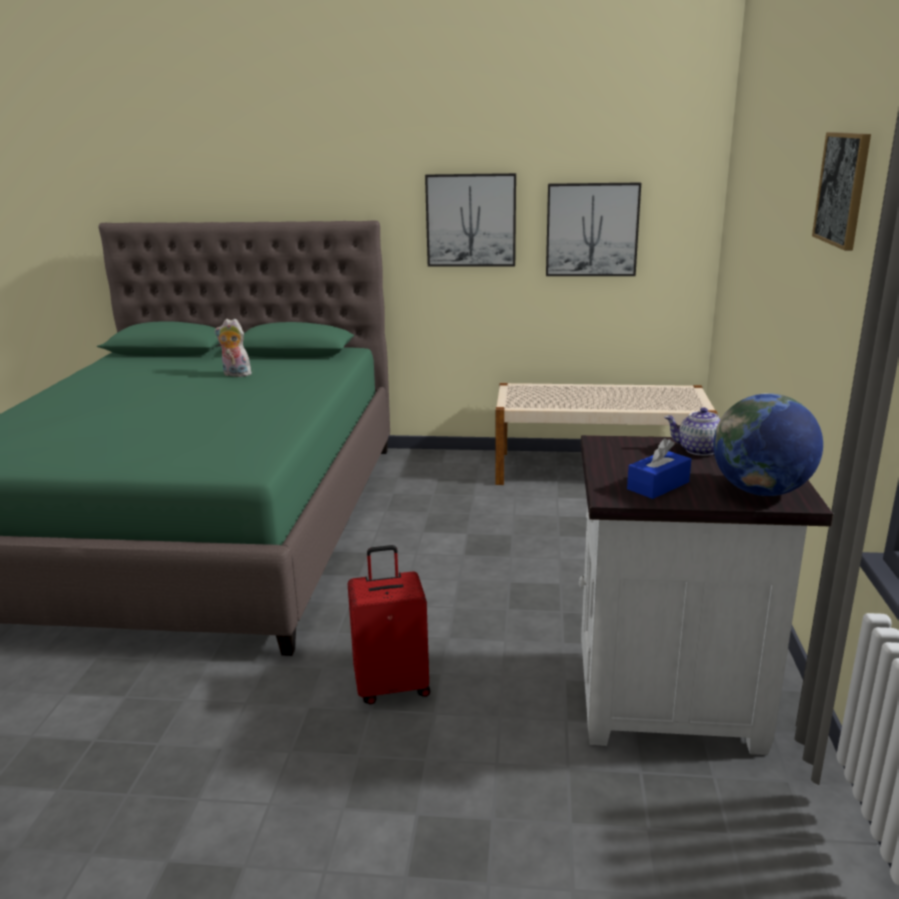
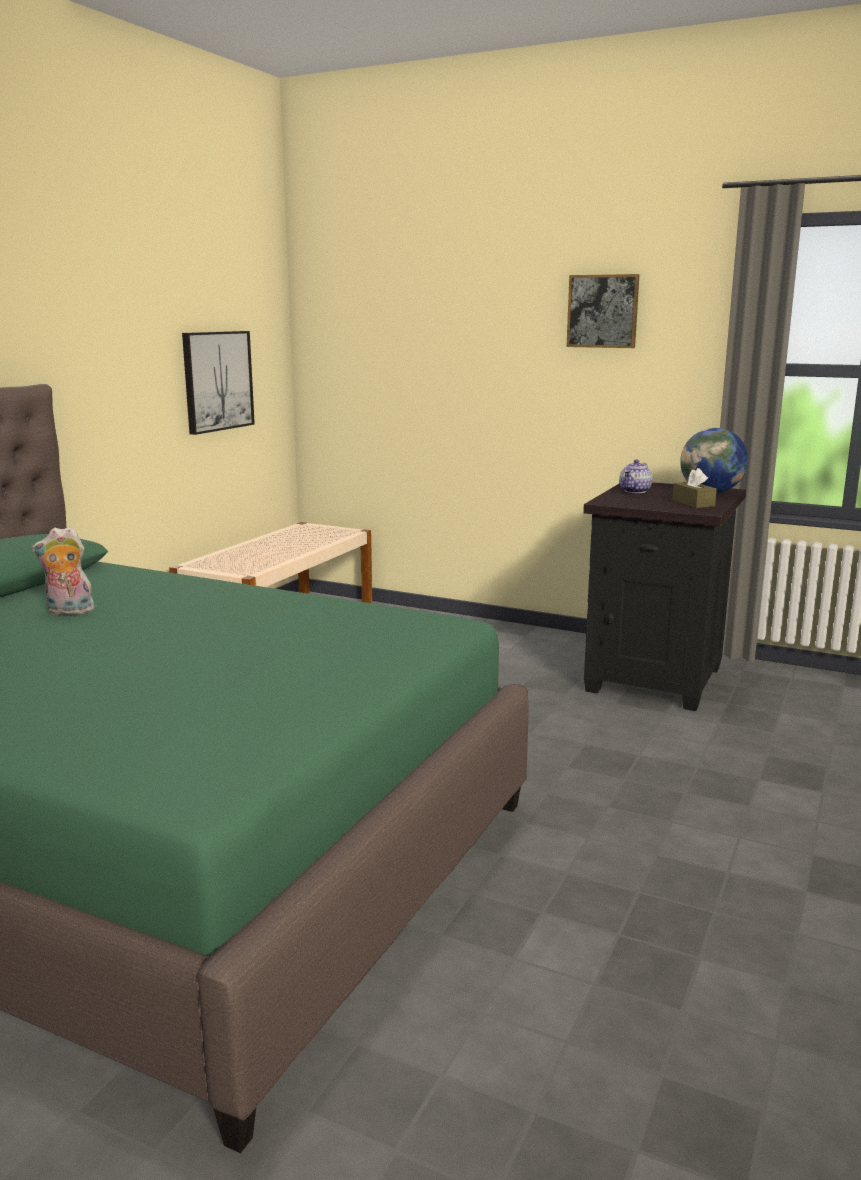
camera: 70 degrees left, 5 degrees down
(235, 374) = (68, 612): plush toy -> plush toy turned 45 degrees clockwise
(392, 686) = (593, 765): red suitcase -> none
(471, 220) = (123, 378): picture -> none
(658, 485) = (693, 503): blue tissue box -> brown tissue box
(673, 701) = (656, 678): white cabinet -> black cabinet

